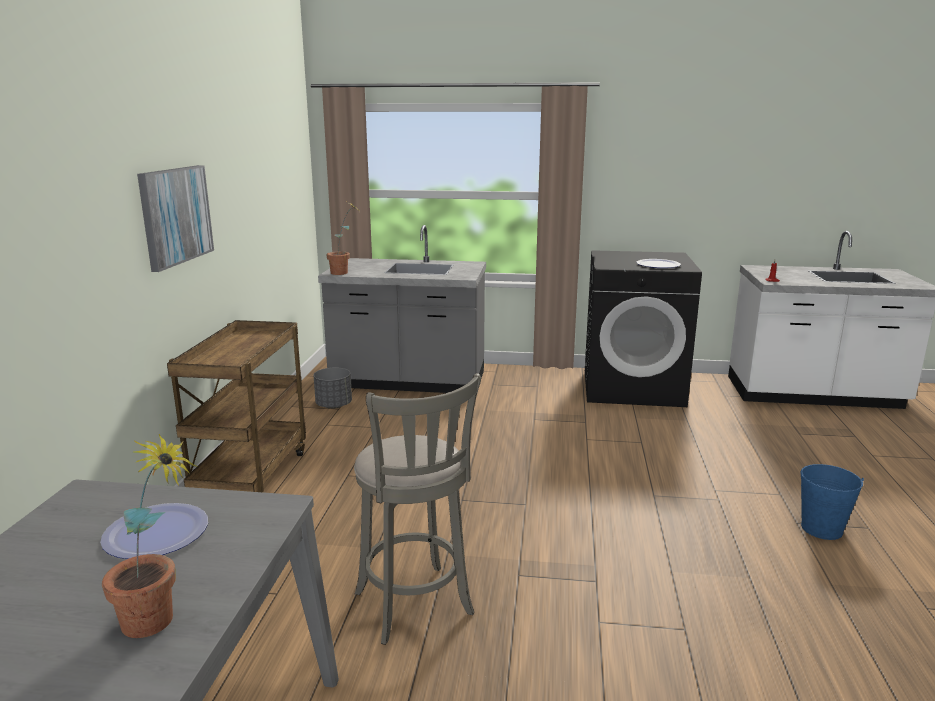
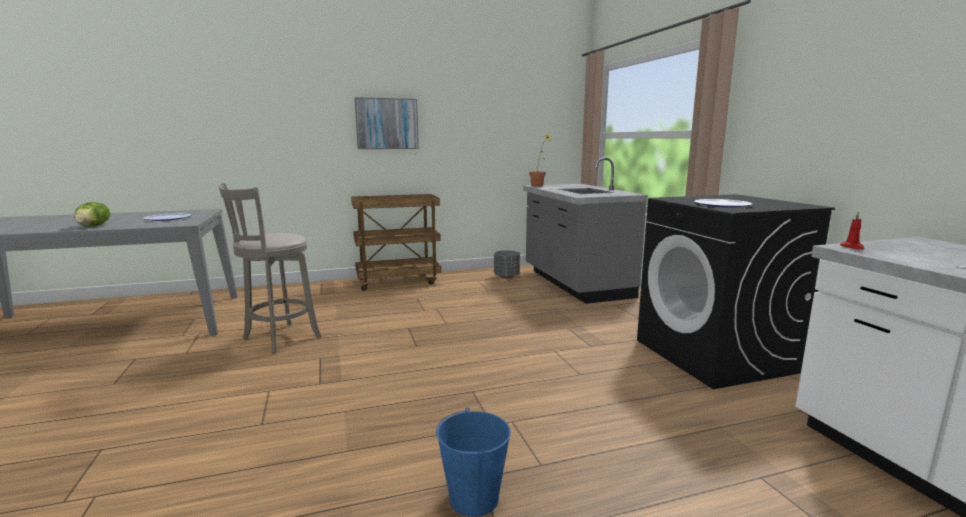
camera: 65 degrees right, 5 degrees down
(160, 624) = (94, 226): potted plant -> lettuce

